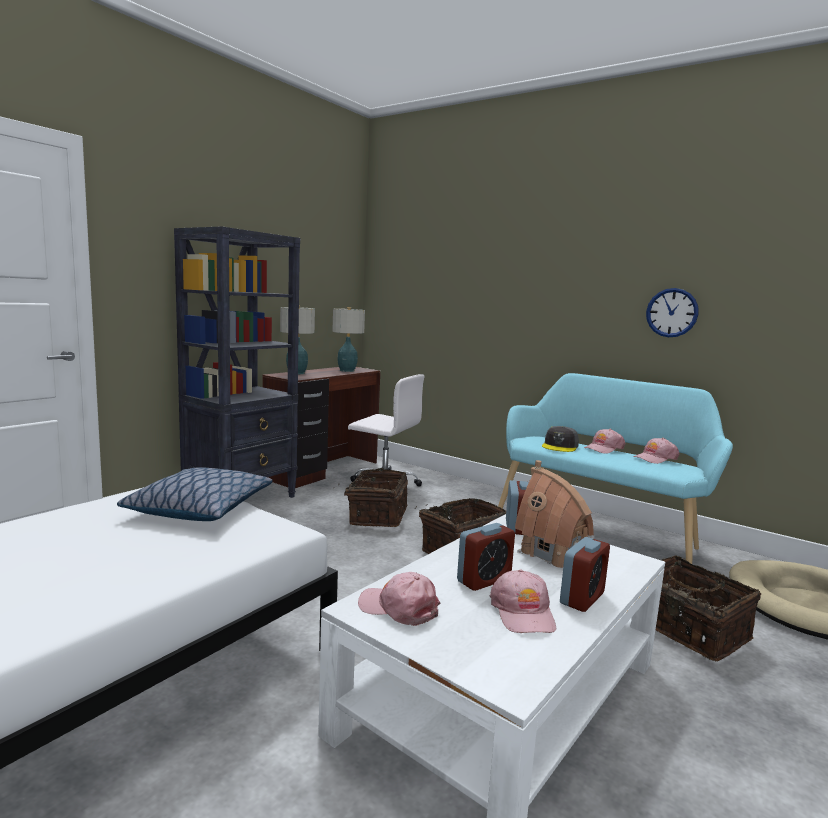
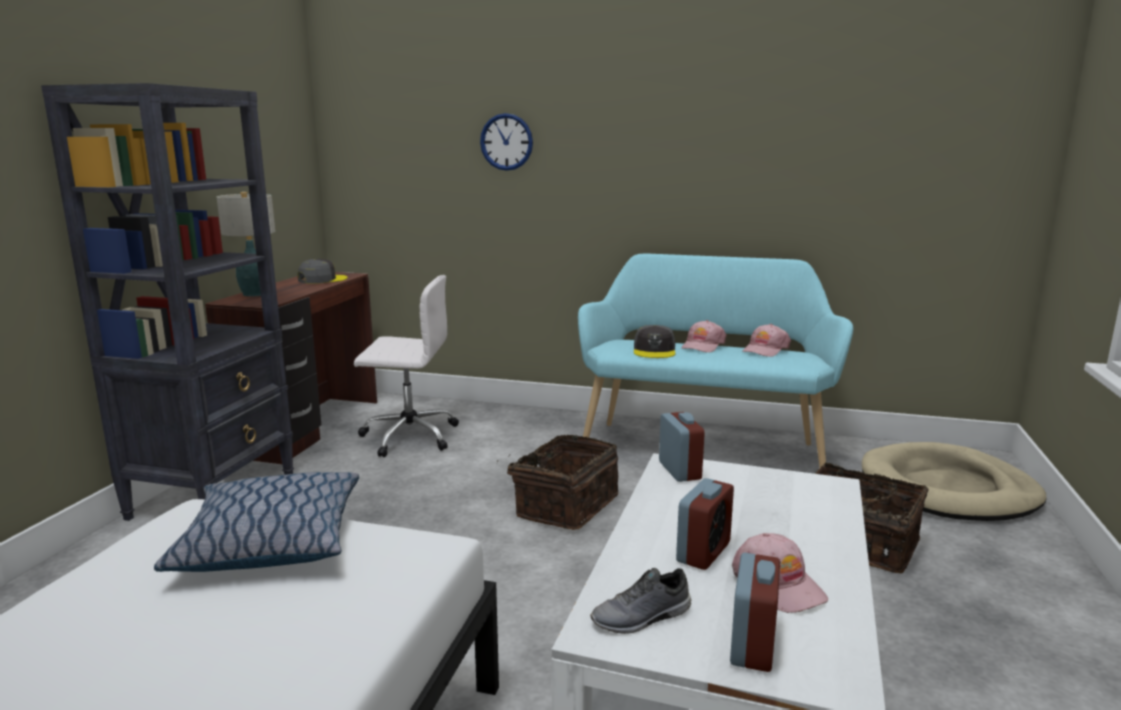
camera: 20 degrees left, 5 degrees up
(346, 370) = (322, 280): table lamp -> grey cap
(376, 516) = (427, 480): basket -> none
(399, 608) = (642, 618): pink cap -> grey shoe
(552, 553) = (745, 497): toy house -> none
(582, 598) = (820, 548): alarm clock -> alarm clock (752, 645)
(672, 312) = (757, 169): wall clock -> wall clock (506, 142)

